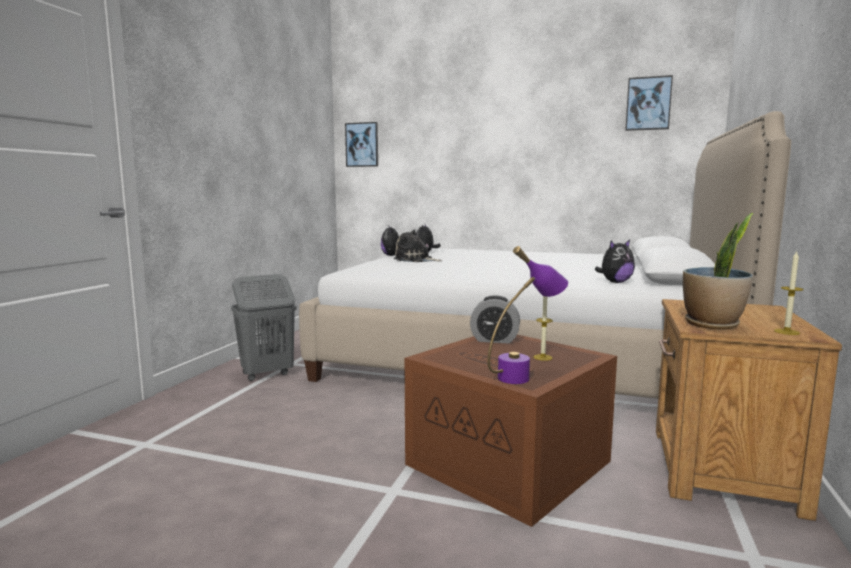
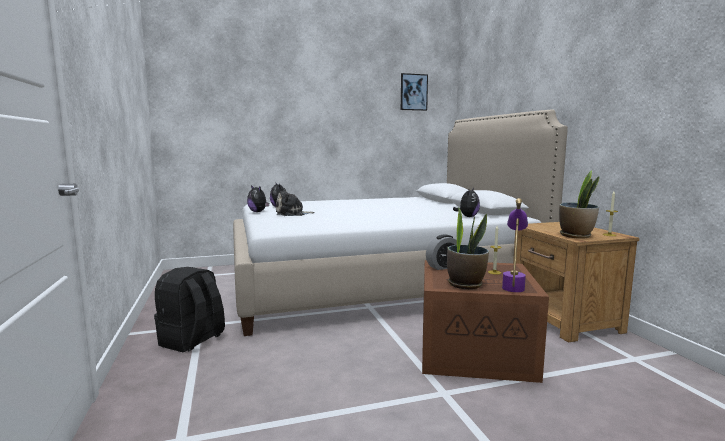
camera: 35 degrees left, 0 degrees up
(266, 374) = (192, 340): grey laundry basket -> black backpack
(362, 144) = (182, 109): picture -> none
(466, 362) = (465, 284): none -> potted plant

